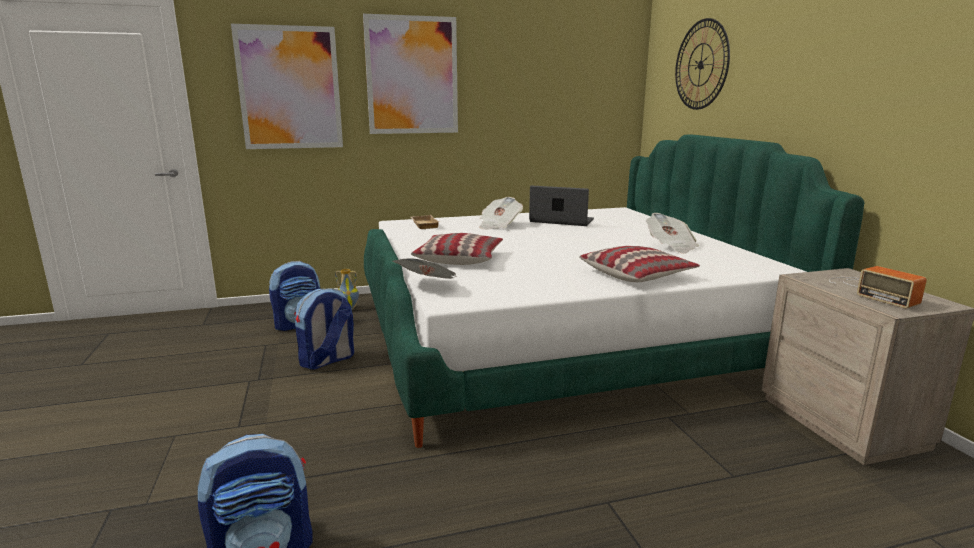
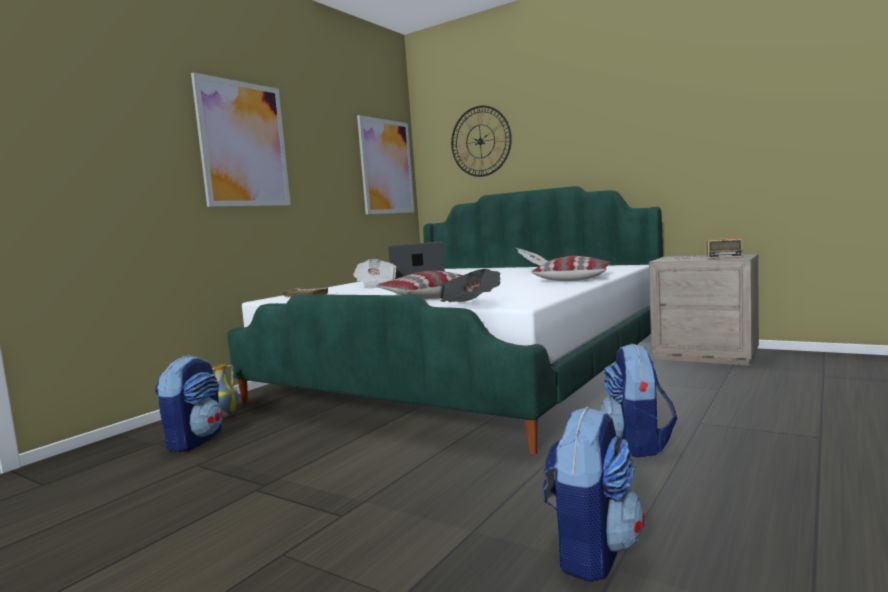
camera: 40 degrees left, 10 degrees down
(290, 88) = (114, 150): picture -> picture (386, 167)
(327, 361) = (308, 448): backpack -> backpack (637, 444)

